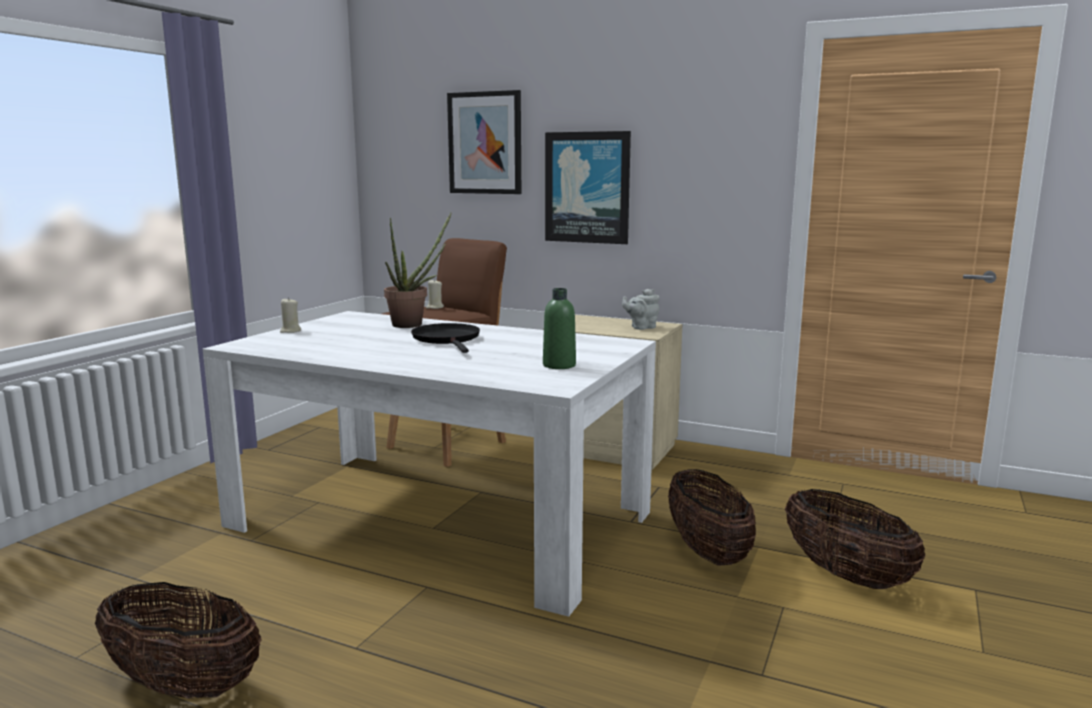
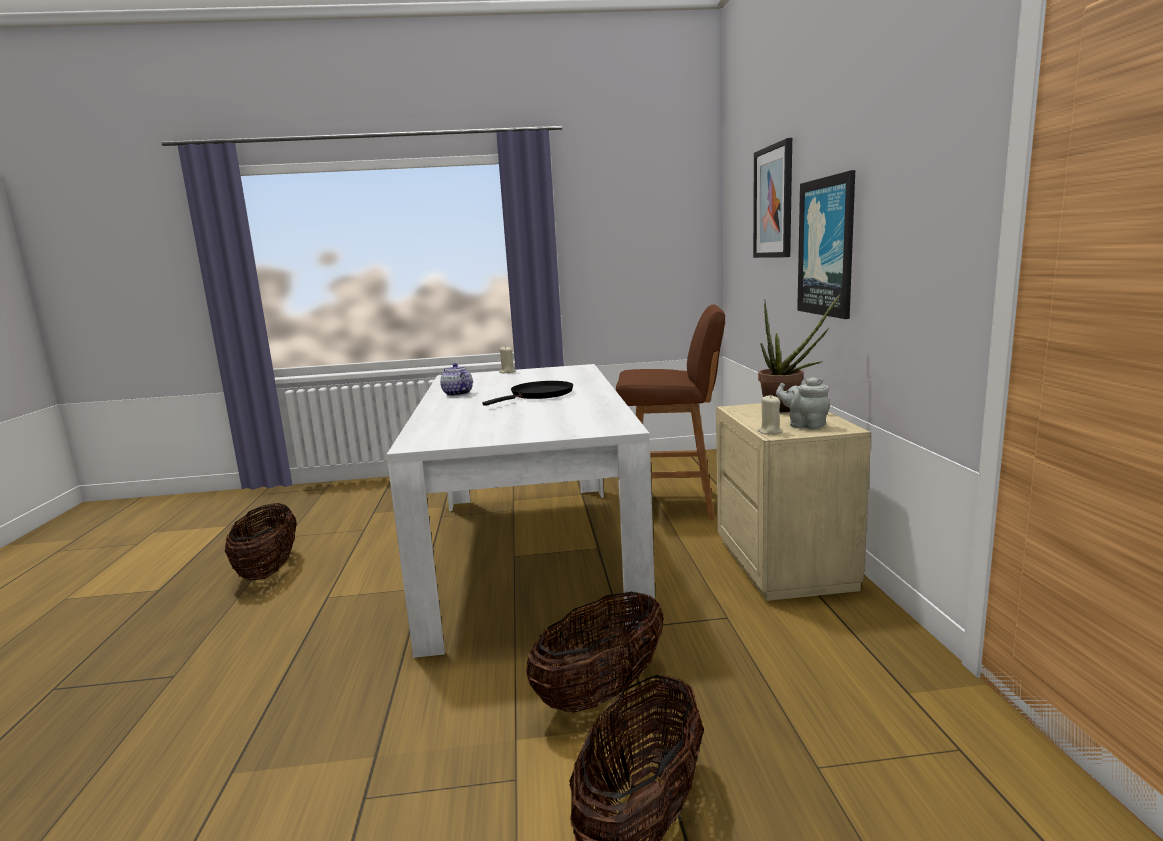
camera: 60 degrees right, 0 degrees up
(354, 355) = (457, 394): none -> teapot
(413, 324) = (577, 380): potted plant -> potted plant (787, 409)
(435, 307) = (659, 370): beige candle -> beige candle (769, 432)
(559, 365) = (492, 431): green bottle -> none

